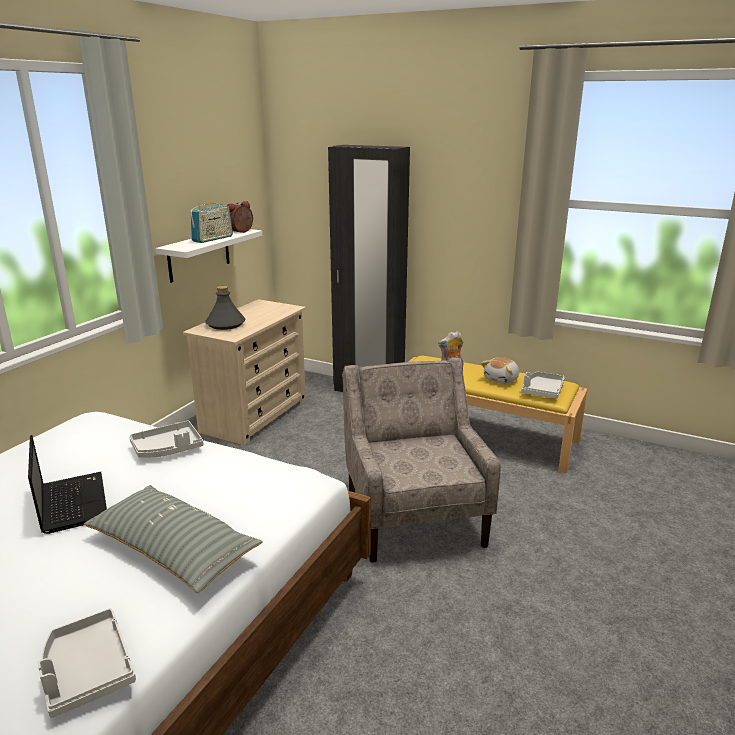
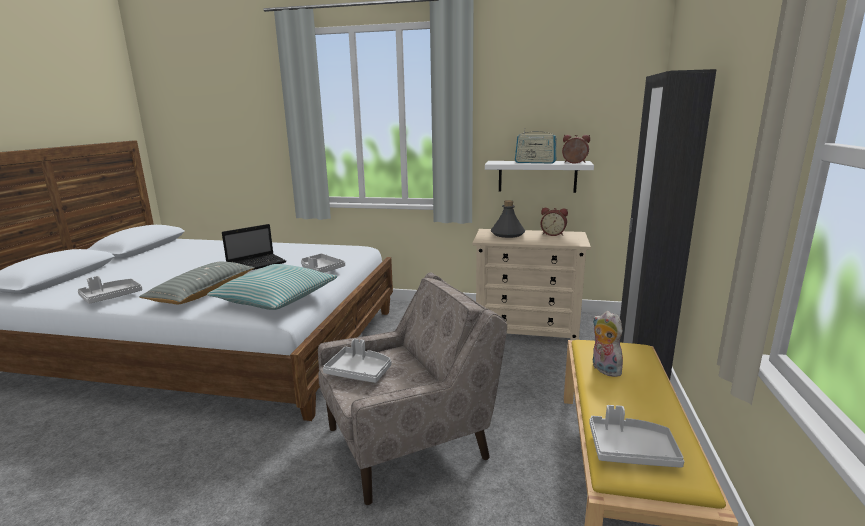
camera: 75 degrees right, 5 degrees down
(251, 309) = (553, 234): none -> alarm clock
(260, 482) = (276, 298): none -> pillow
(412, 468) = (359, 372): none -> grey tray
(502, 379) = (633, 409): plush toy -> none

